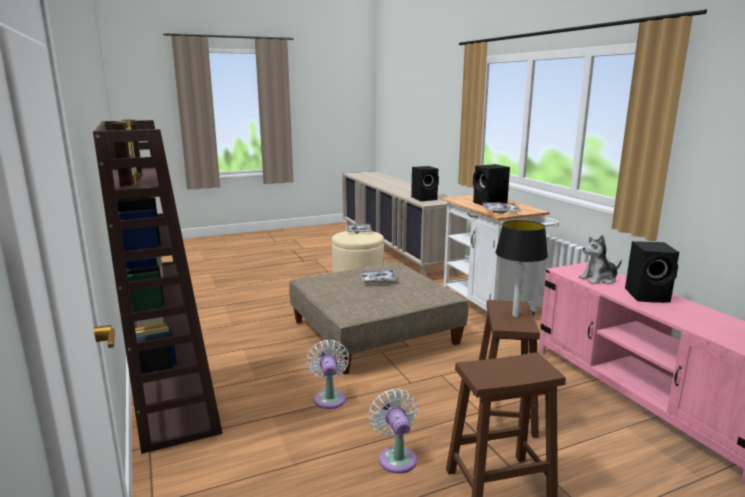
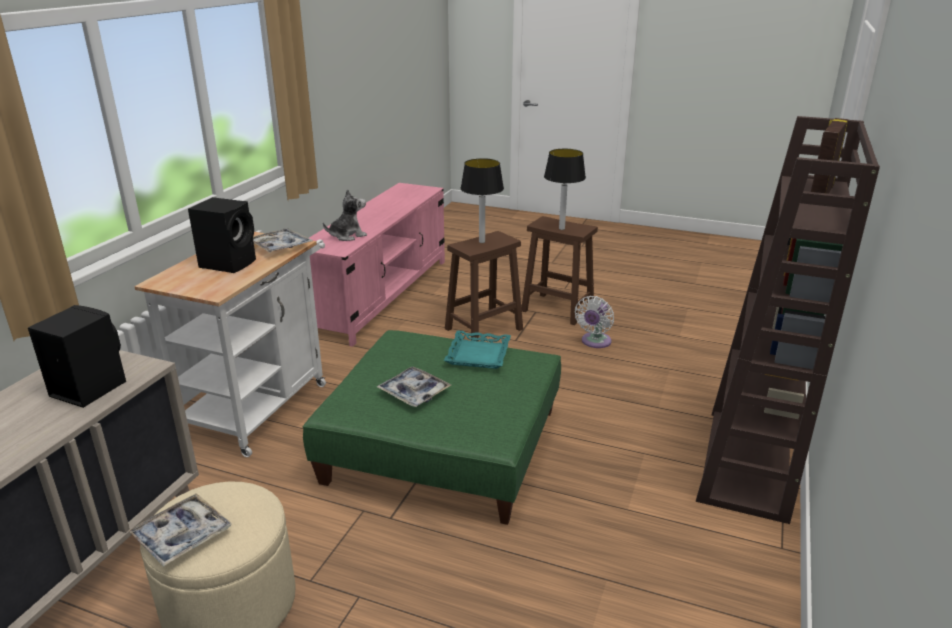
camera: 135 degrees left, 10 degrees up
(329, 397) = (591, 398): white fan -> none
(374, 332) = (443, 445): beige ottoman -> green ottoman
(382, 301) = (479, 354): none -> turquoise tray
(501, 365) = (561, 228): none -> table lamp
(599, 279) = (347, 236): plush toy -> plush toy turned 60 degrees counterclockwise
(648, 295) = (364, 219): black speaker -> none

